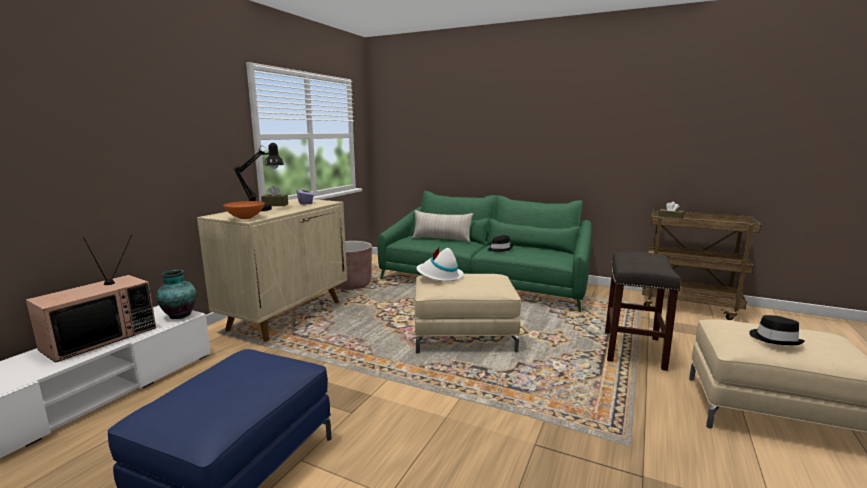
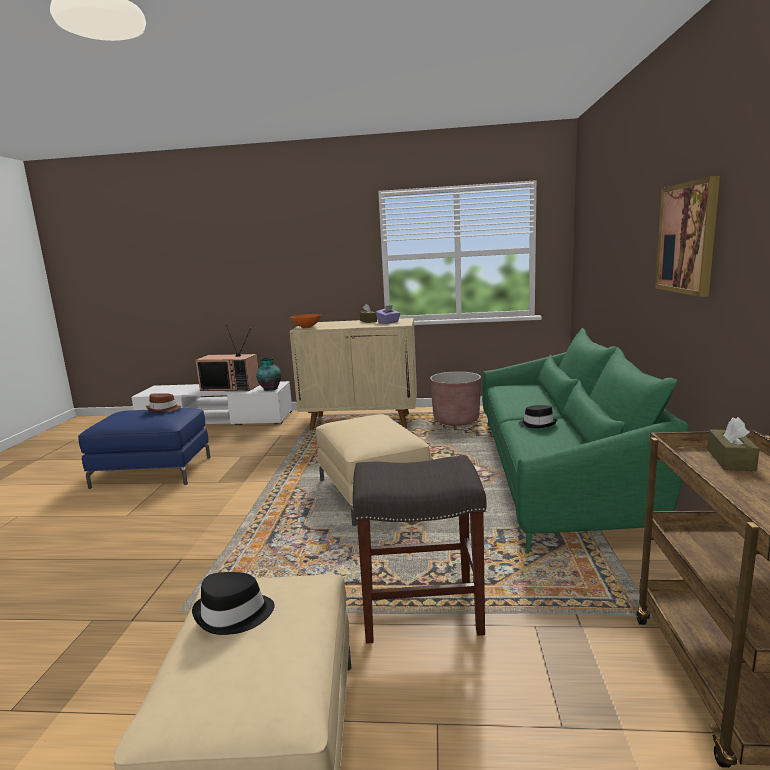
camera: 70 degrees right, 0 degrees up
(235, 364) = (164, 409): none -> brown hat
(265, 209) = (346, 323): black table lamp -> none
(439, 276) = (368, 416): white hat -> none
(441, 239) = (537, 395): beige pillow -> none
(566, 130) = (687, 238): none -> picture

